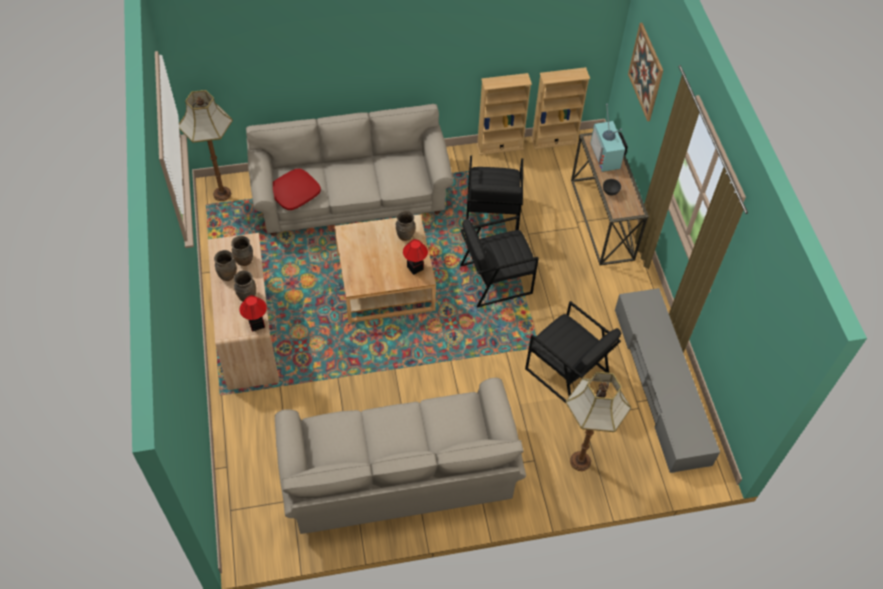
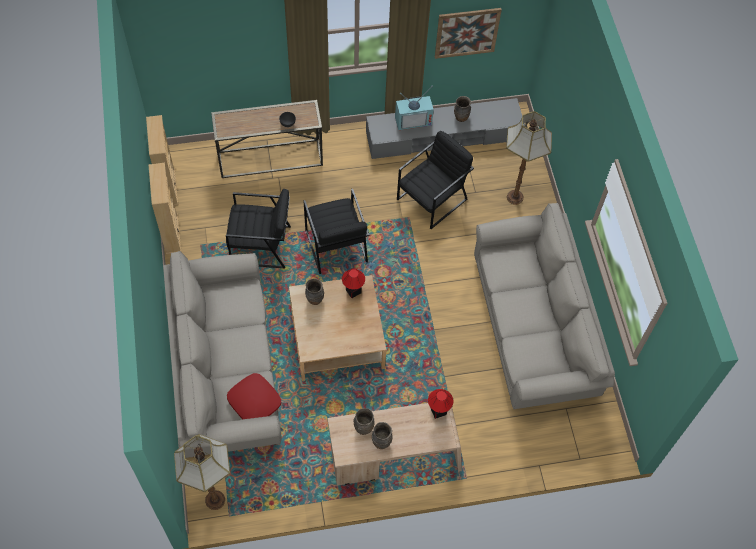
camera: 90 degrees left, 5 degrees up
(247, 296) = (406, 422): brown vase -> brown vase (461, 117)
(607, 156) = (244, 121): television -> television (413, 119)
(646, 72) = (203, 51): picture -> picture (467, 32)

